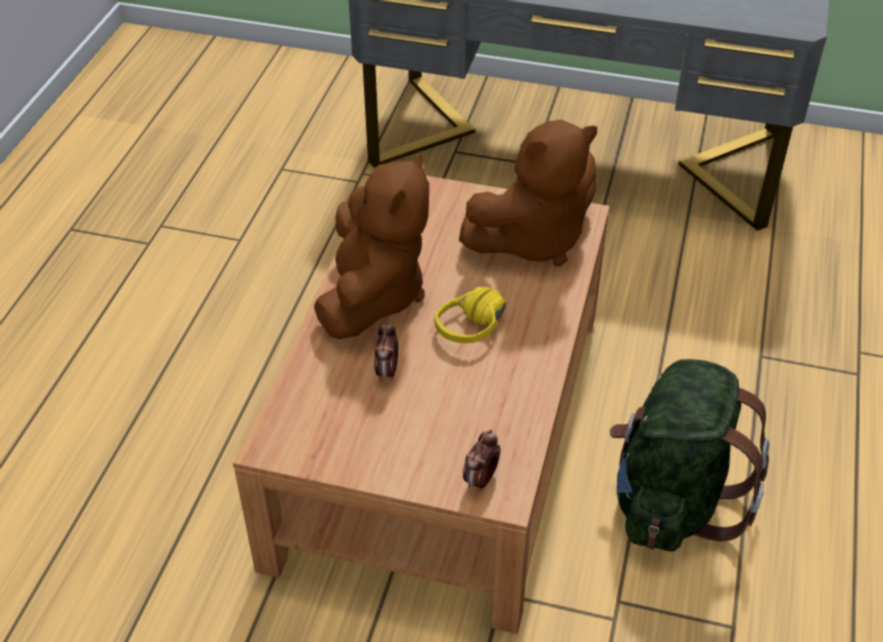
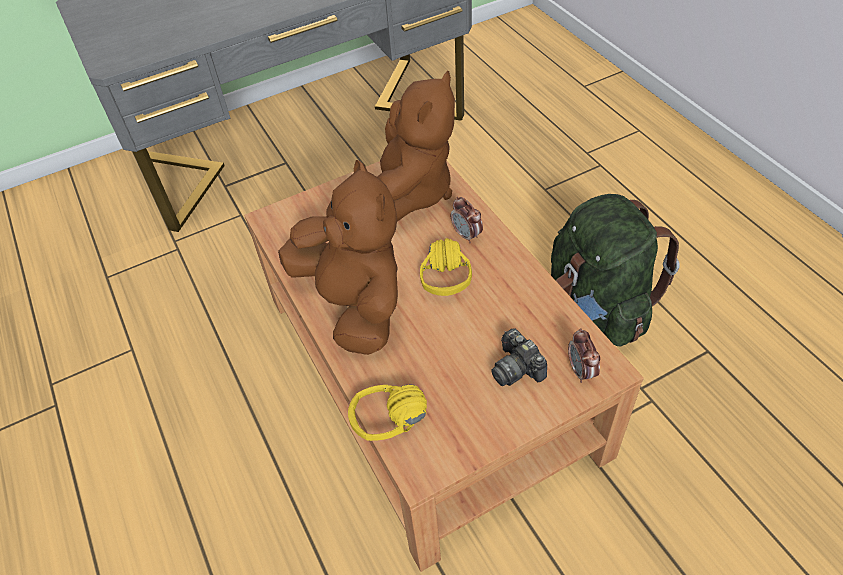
camera: 40 degrees left, 5 degrees up
(286, 403) = (392, 429): none -> yellow headphones
(387, 371) = (431, 349): alarm clock -> alarm clock (466, 235)
(433, 436) = (517, 368): none -> camera

